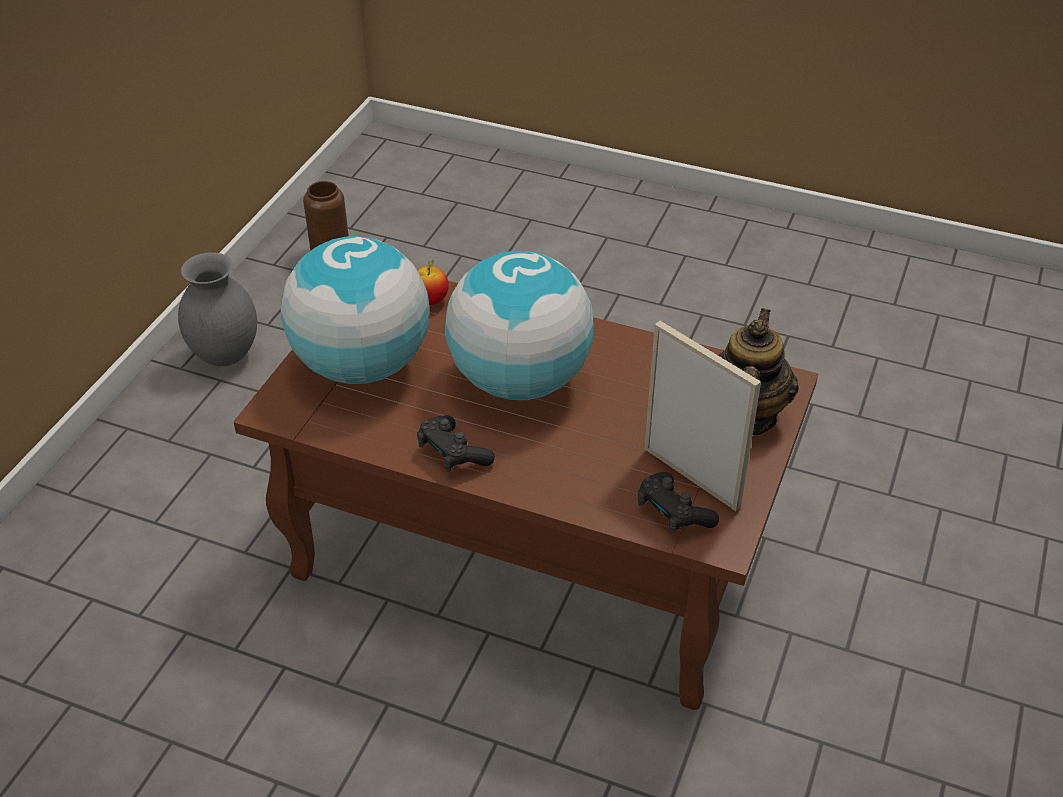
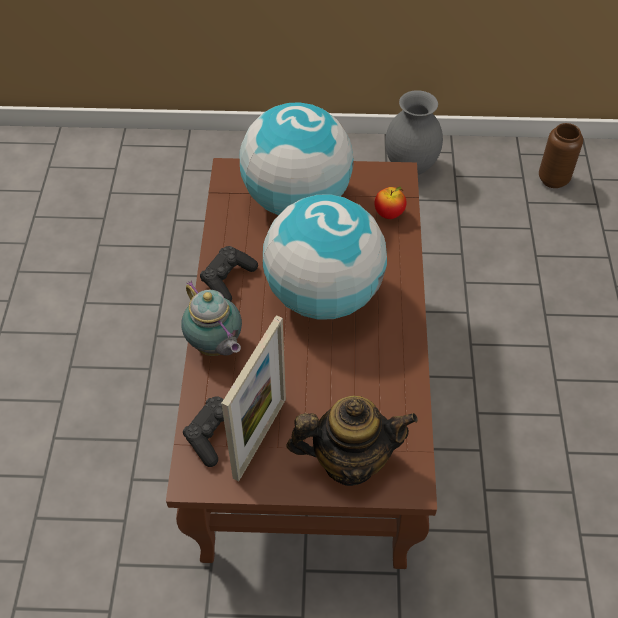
camera: 70 degrees right, 10 degrees up
(549, 487) = (215, 347): none -> teapot

